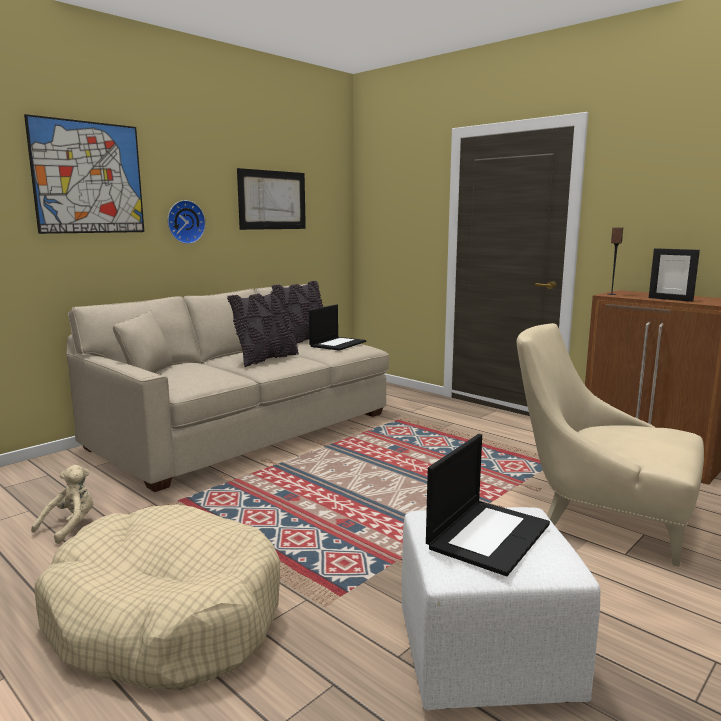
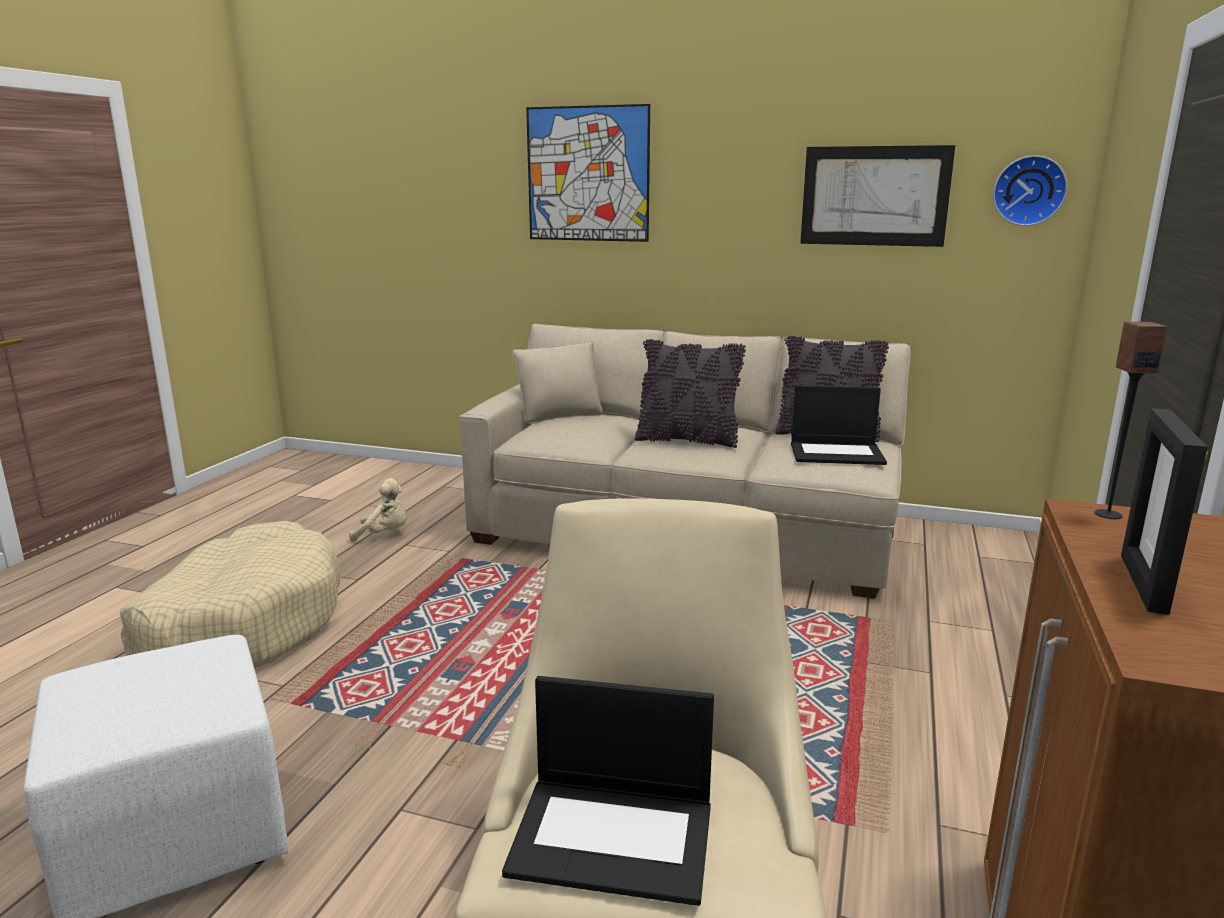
camera: 65 degrees right, 5 degrees up
(185, 222) = (708, 229): wall clock -> wall clock (1028, 191)
(488, 535) = (149, 685): laptop -> laptop (615, 837)

